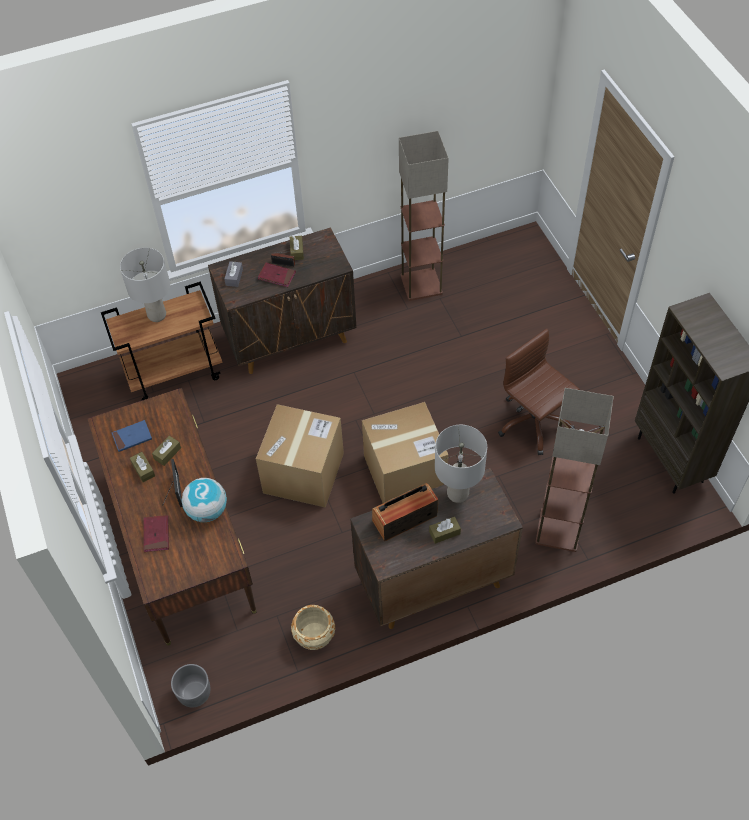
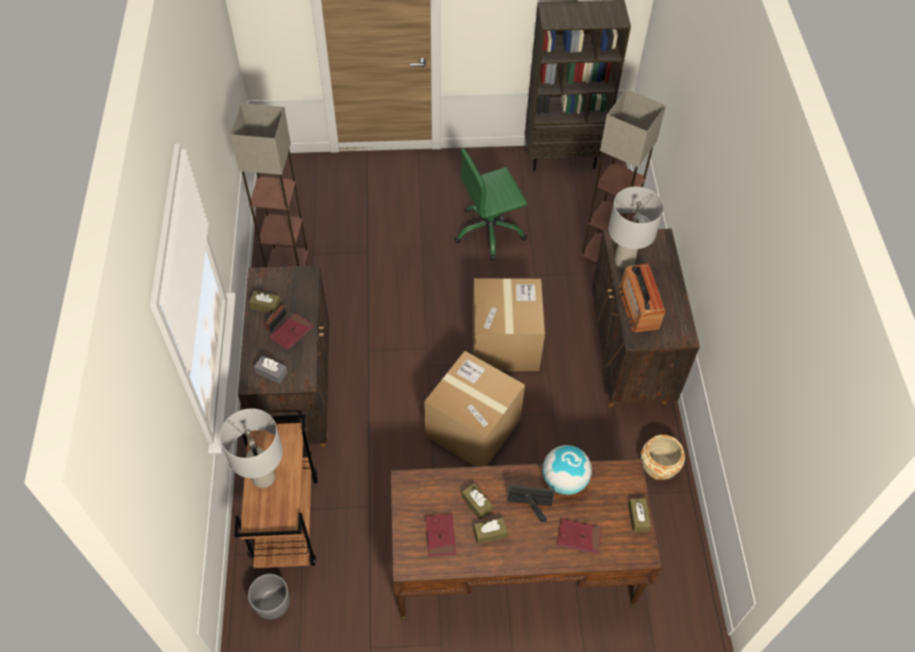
camera: 75 degrees left, 0 degrees up
(132, 437) = (440, 536): blue book -> red book
(194, 693) = (693, 591): grey planter -> grey planter (272, 604)
(444, 533) = (662, 283): brown tissue box -> brown tissue box (638, 517)
(533, 423) = (489, 232): brown office chair -> green office chair

